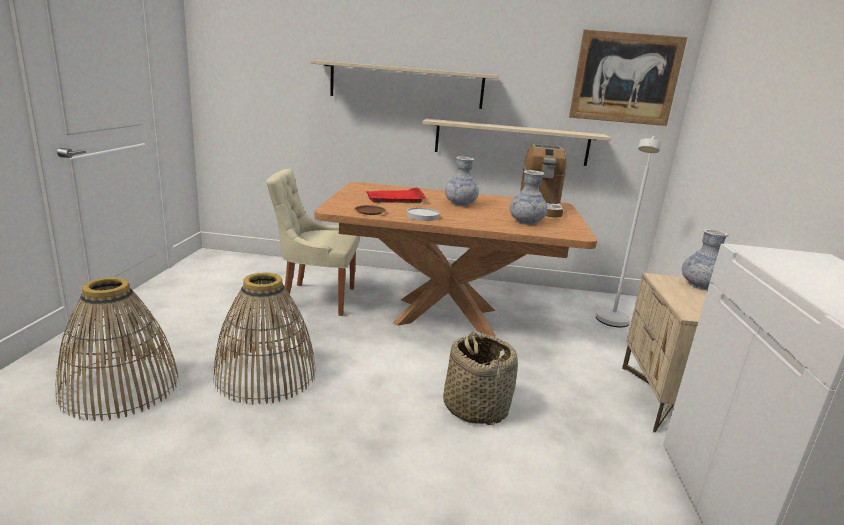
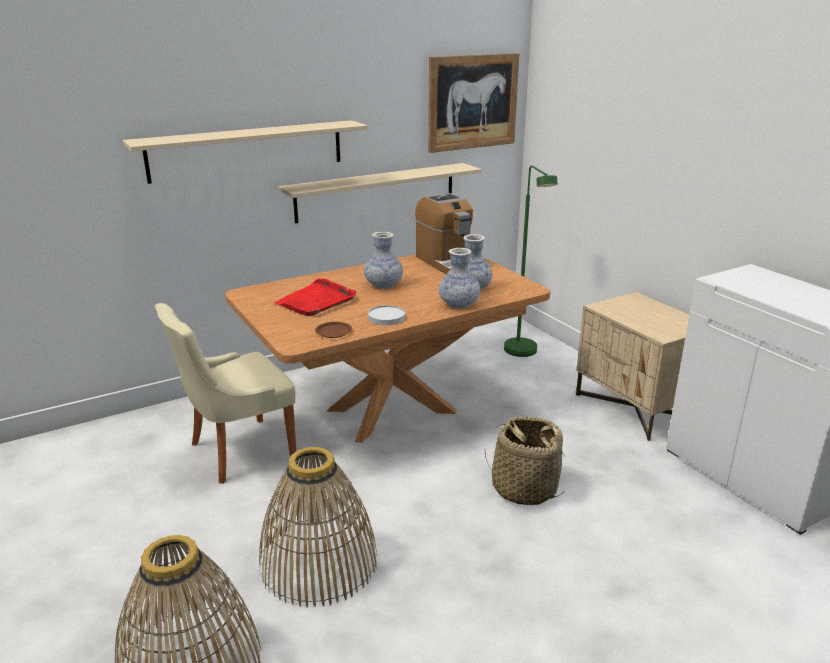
camera: 35 degrees left, 5 degrees up
(611, 323) = (523, 353): white floor lamp -> green floor lamp
(700, 285) = (631, 303): vase -> vase (458, 304)

